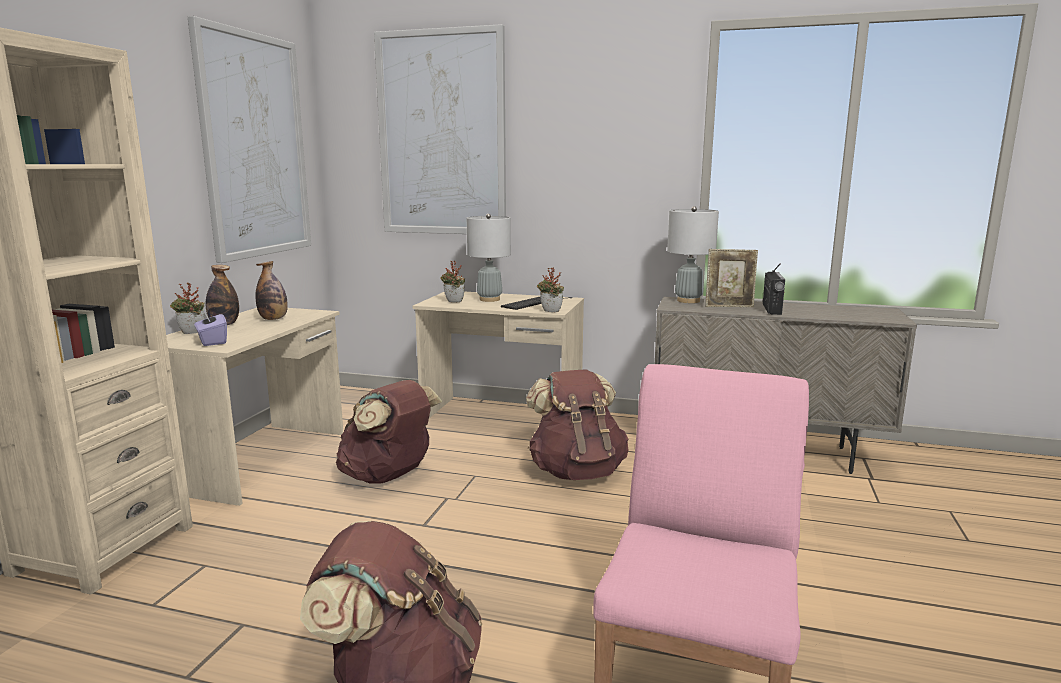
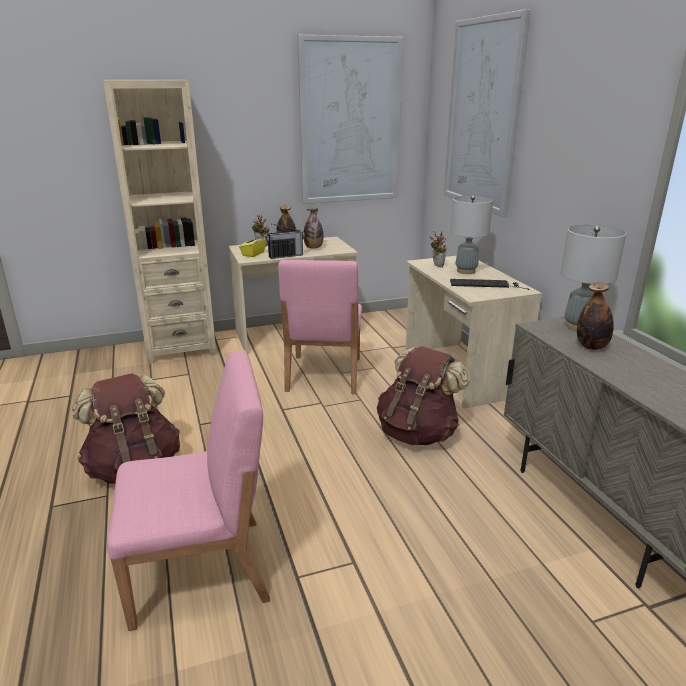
camera: 55 degrees right, 10 degrees up
(212, 341) = (253, 254): purple tissue box -> yellow tissue box
(389, 476) = (323, 375): brown backpack -> pink chair
(550, 311) = (468, 296): potted plant -> none
(729, 306) = (591, 346): picture frame -> bottle
(772, 309) = (623, 366): radio -> radio (285, 256)

